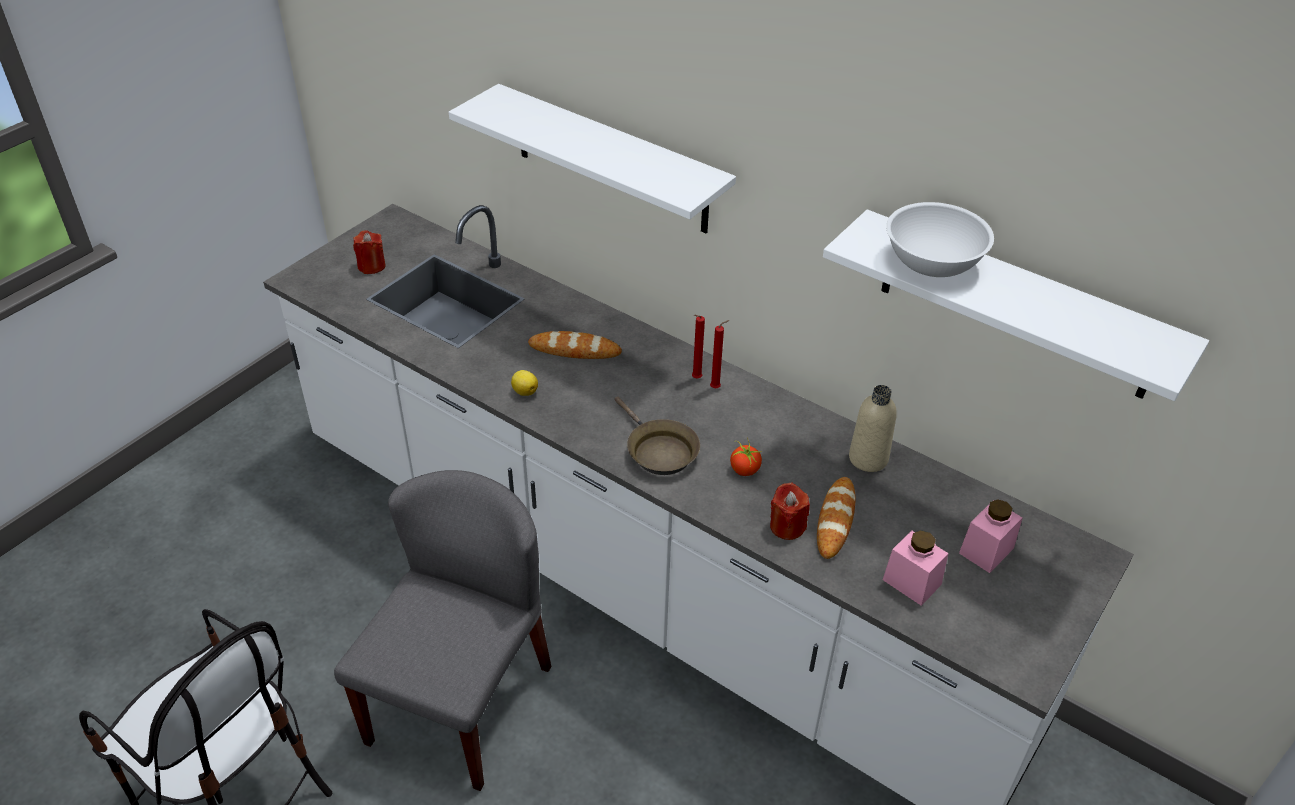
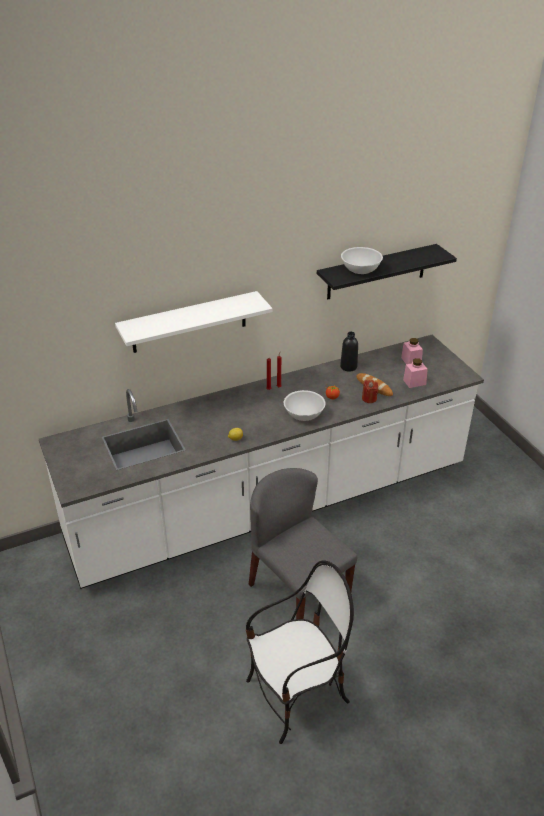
camera: 60 degrees left, 5 degrees down
(371, 266) = (89, 460): red candle -> none
(575, 350) = (220, 415): bread -> none
(658, 451) = (304, 414): brown frying pan -> white bowl
(868, 458) = (348, 367): beige bottle -> black bottle
(1016, 306) = (376, 272): white shelf -> black shelf

